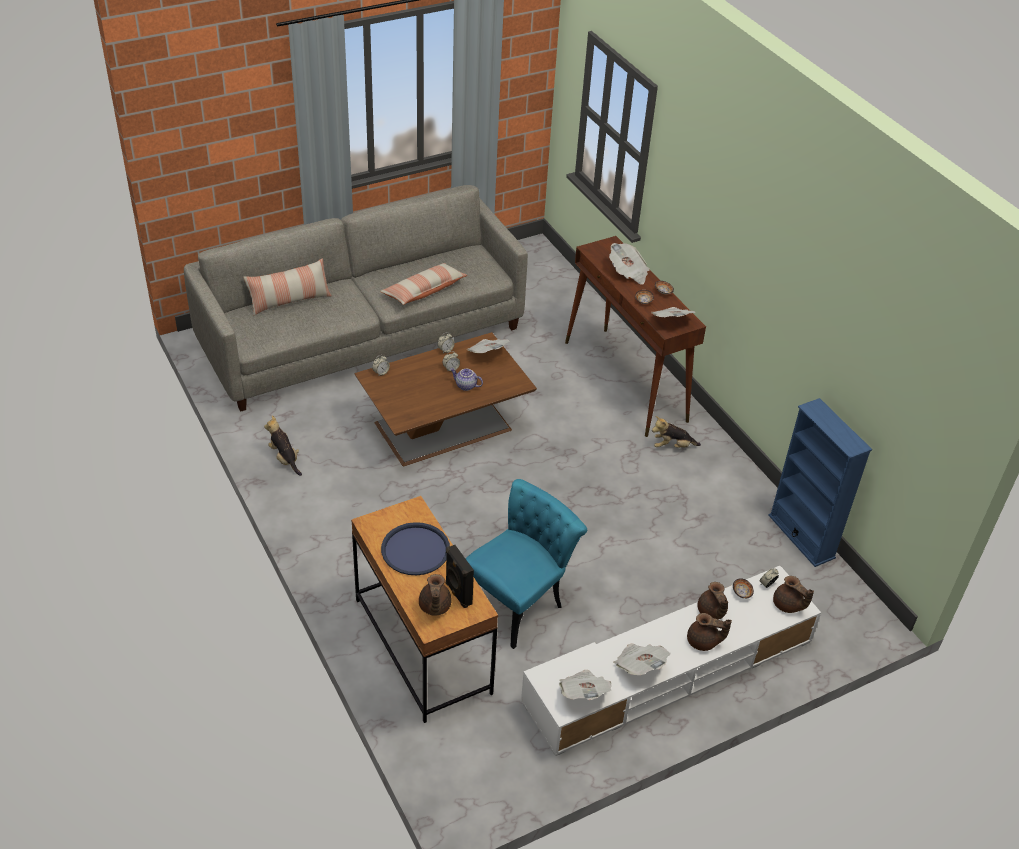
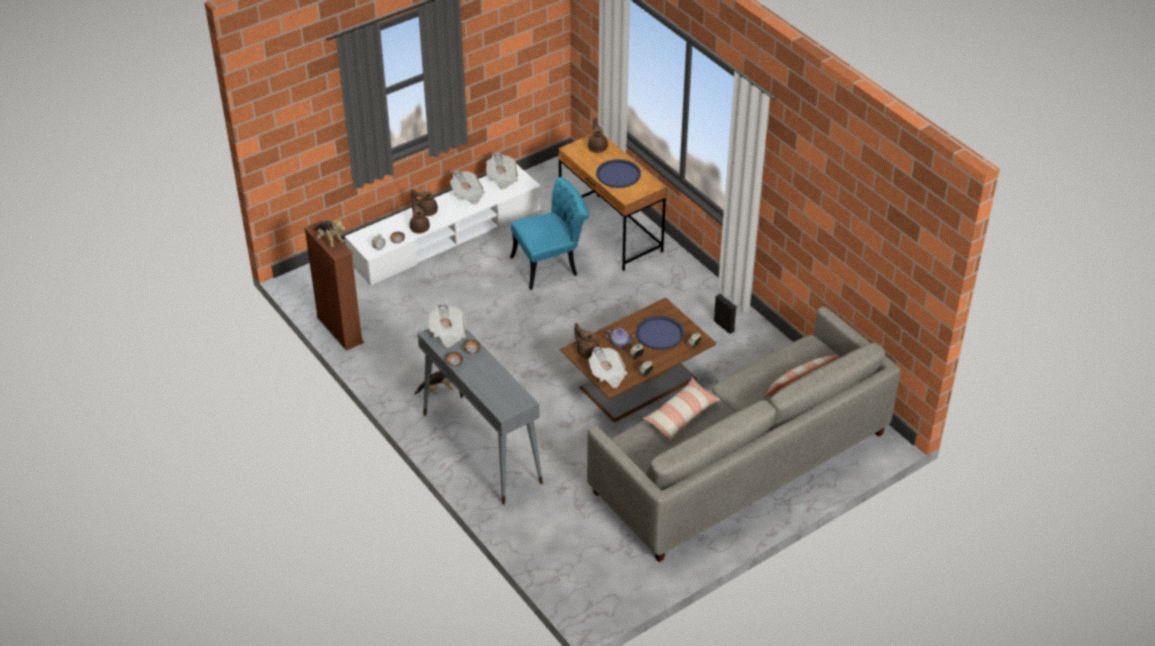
camera: 175 degrees right, 0 degrees up
(285, 459) = (756, 339): plush toy -> plush toy (330, 240)
(416, 390) = (660, 333): none -> blue tray
(457, 593) = (585, 155): black speaker -> black speaker (724, 326)
(519, 600) = (551, 265): turquoise chair -> turquoise chair turned 150 degrees counterclockwise
(625, 381) = (481, 447): brown console table -> grey console table
(628, 273) = (487, 379): newspaper -> none
(788, 605) = (366, 237): brown teapot -> brown teapot (587, 351)
(801, 536) = (340, 330): blue bookcase -> brown bookcase

